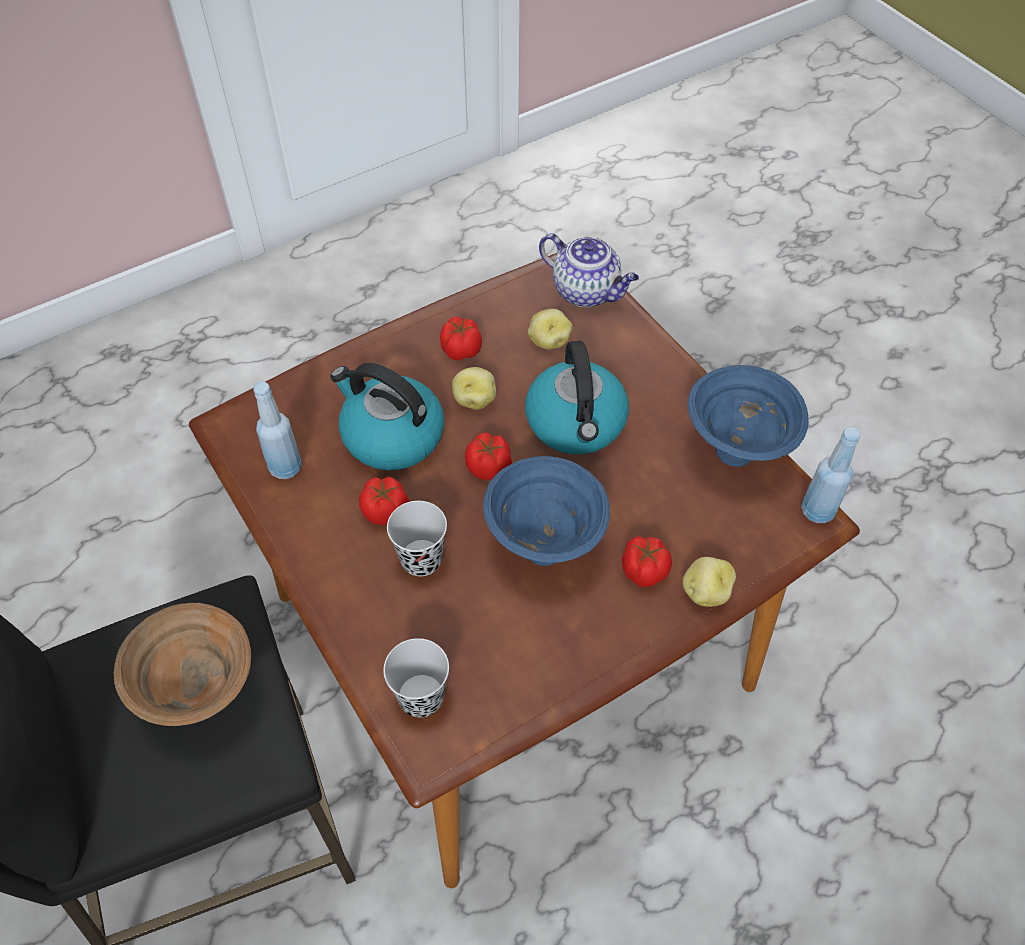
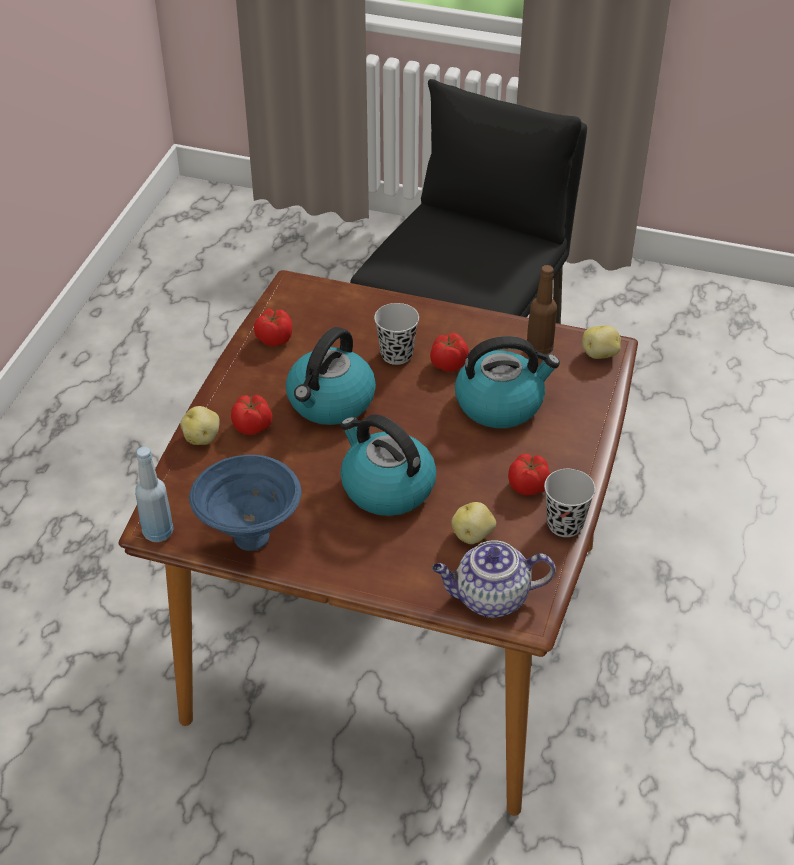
camera: 140 degrees right, 10 degrees down
(200, 694) = (448, 265): brown bowl -> none
(286, 468) = (539, 349): blue bottle -> brown bottle
(421, 697) = (323, 302): black cup -> black cup (565, 524)
(474, 399) = (476, 459): potato -> potato (600, 354)
(489, 468) = (413, 424): tomato -> tomato (273, 339)
(542, 546) = (330, 402): blue bowl -> kettle

